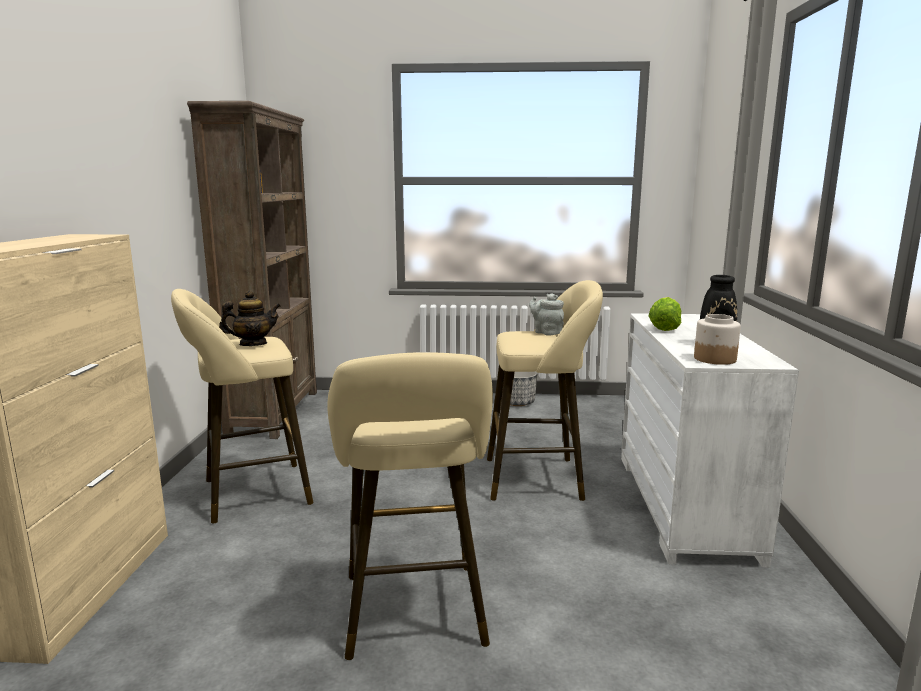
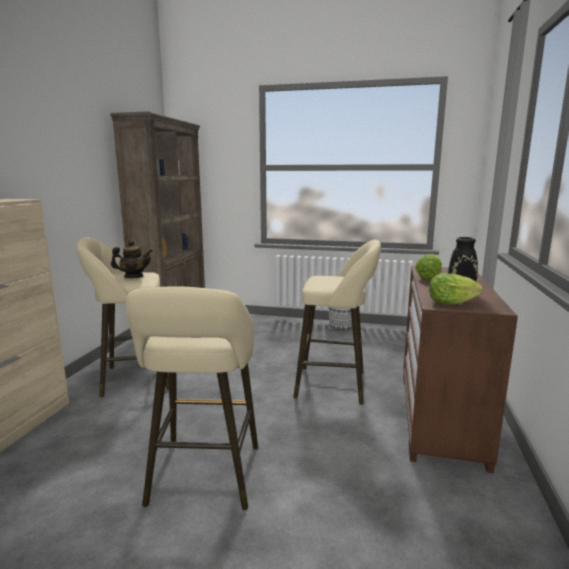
camera: 10 degrees right, 0 degrees up
(546, 332) = (342, 277): grey teapot -> none
(685, 504) = (441, 415): white dresser -> brown dresser
(714, 359) = (450, 303): jar -> lettuce

